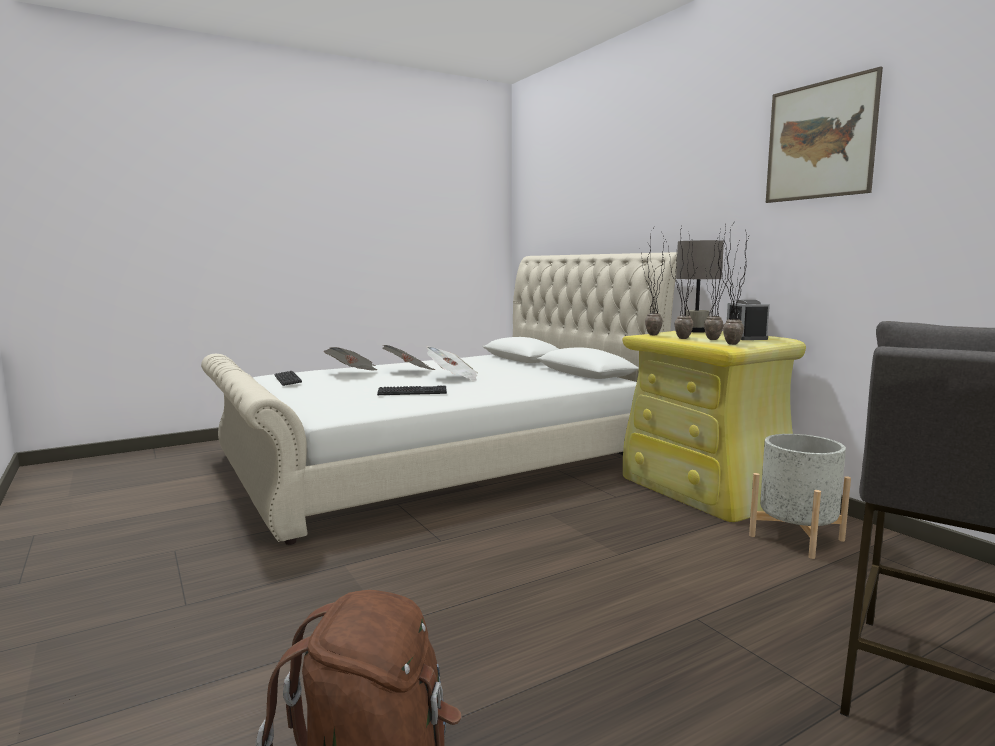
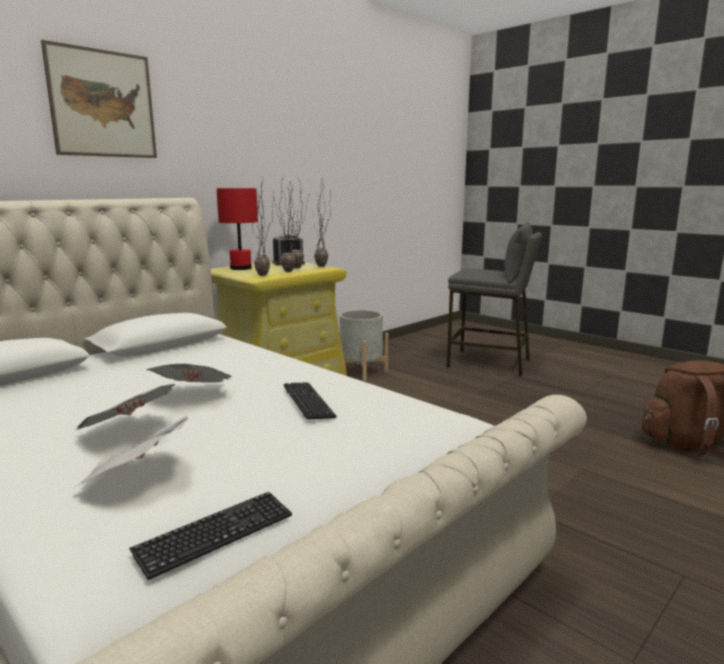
camera: 105 degrees left, 5 degrees up
(695, 331) = (240, 268): grey table lamp -> red table lamp
(820, 140) = (280, 118): picture -> picture (103, 104)

